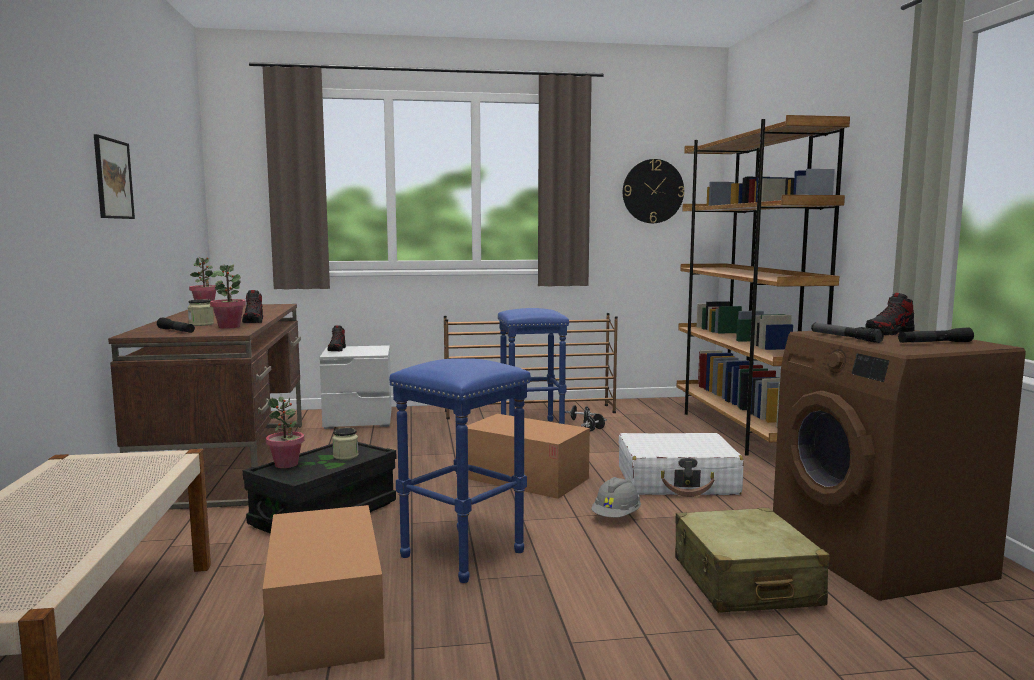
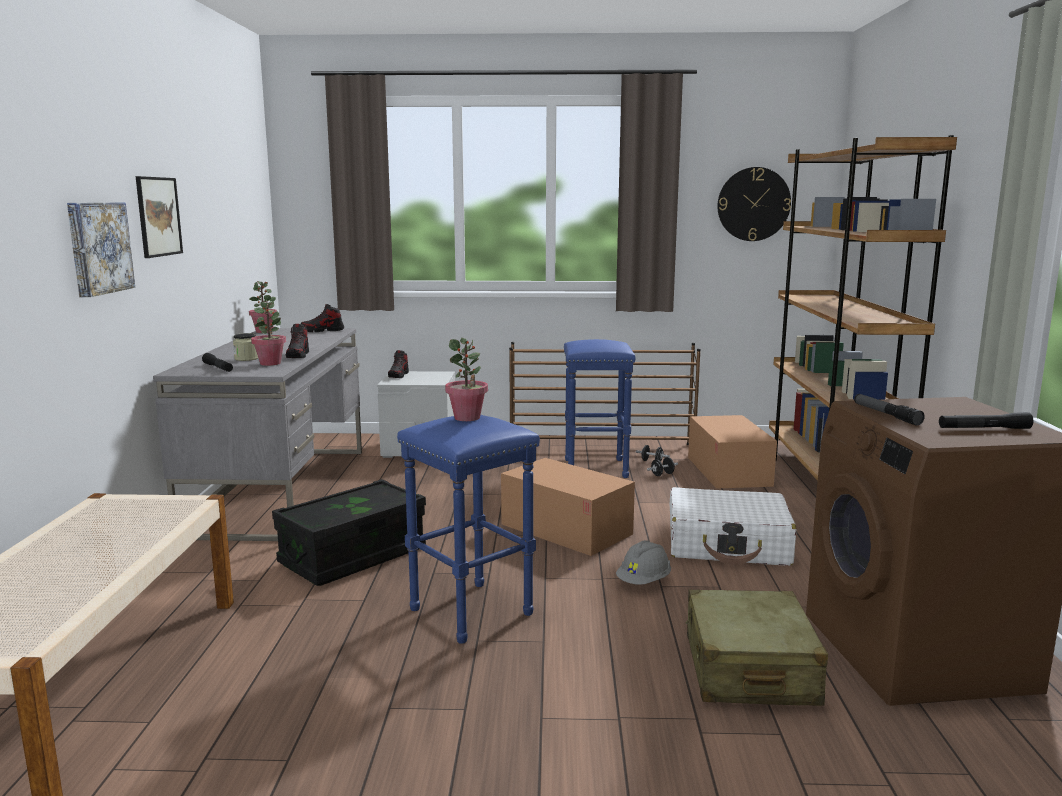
camera: 10 degrees right, 5 degrees up
(59, 198) = (97, 247): none -> picture
(229, 461) = (281, 490): brown desk -> grey desk
(286, 464) = (314, 507): potted plant -> potted plant (467, 418)
(325, 618) = (319, 668): cardboard box -> cardboard box (728, 471)
(345, 456) = (375, 500): jar -> none
(889, 333) = (947, 408): shoe -> shoe (322, 330)

